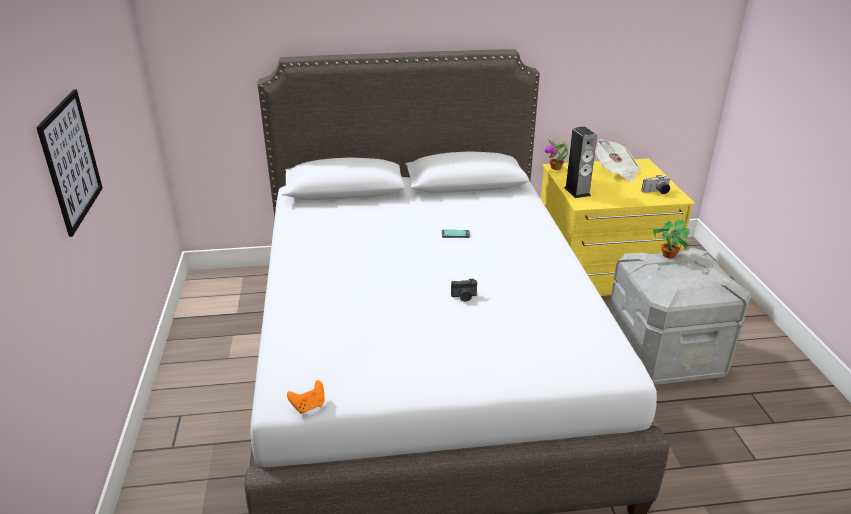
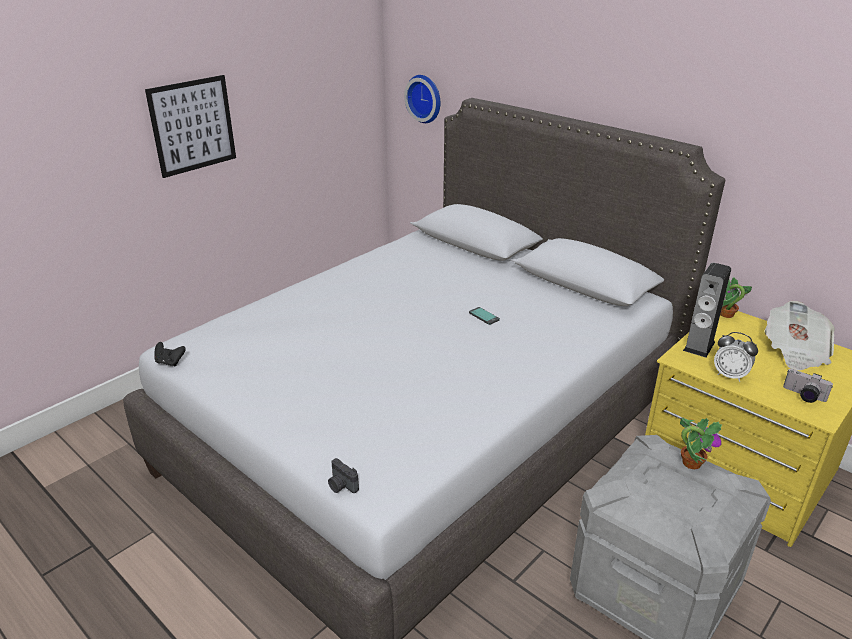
camera: 50 degrees right, 0 degrees up
(211, 71) = (425, 98): none -> wall clock
(308, 406) = (170, 362): orange game controller -> black game controller
(464, 297) = (388, 363): camera -> camera (341, 486)
(616, 199) = (730, 375): none -> alarm clock

